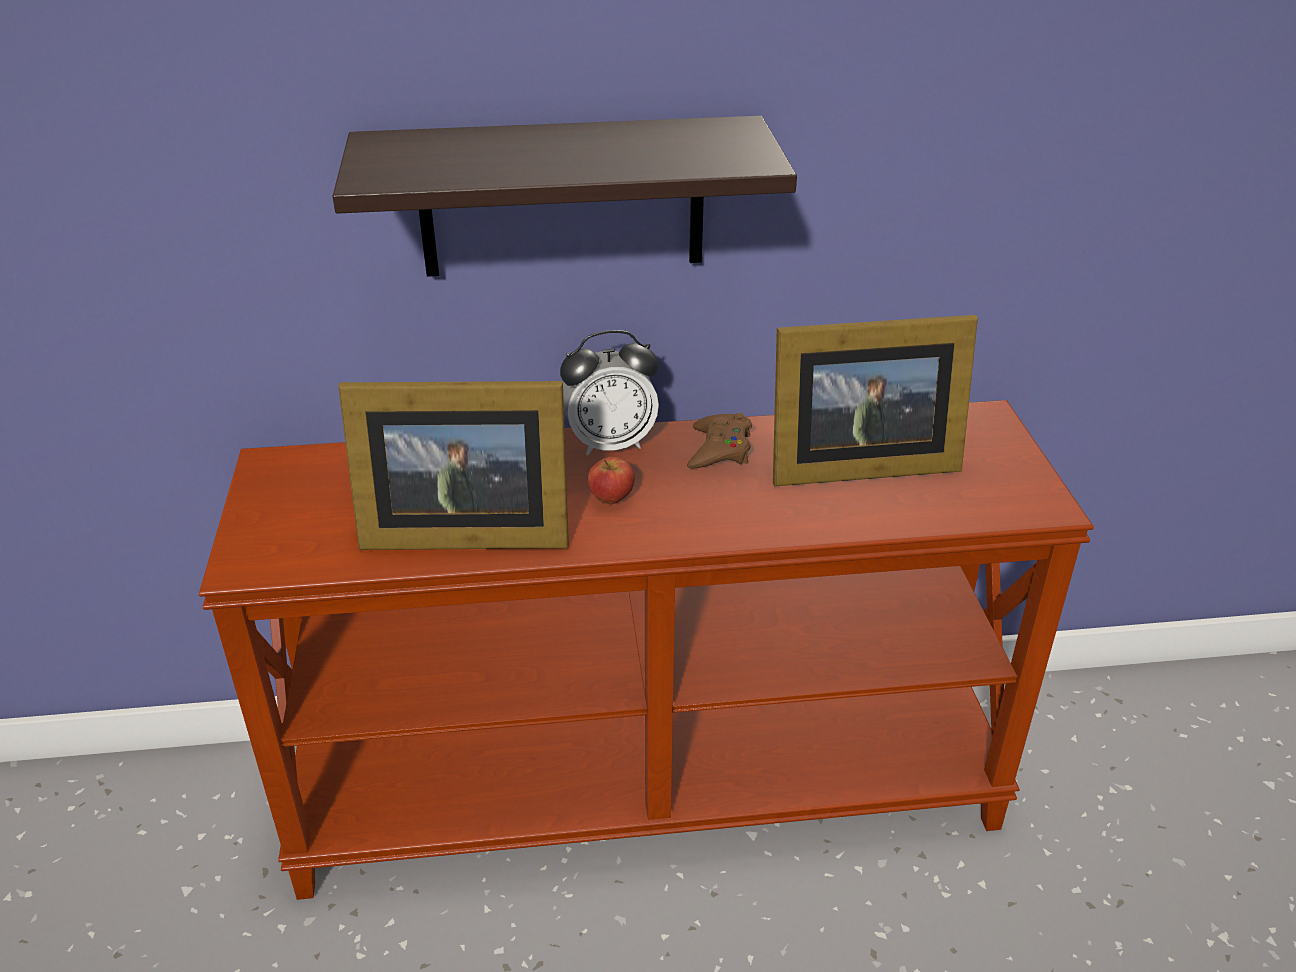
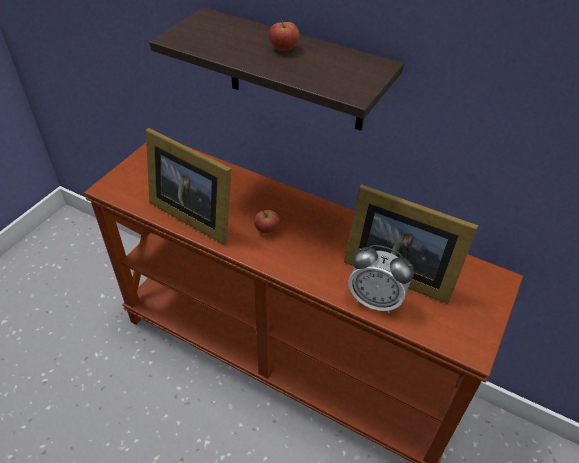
camera: 35 degrees right, 10 degrees up
(574, 144) = (284, 49): none -> apple
(610, 443) = (294, 201): alarm clock -> alarm clock (375, 300)
(720, 449) = (339, 229): brown game controller -> none

